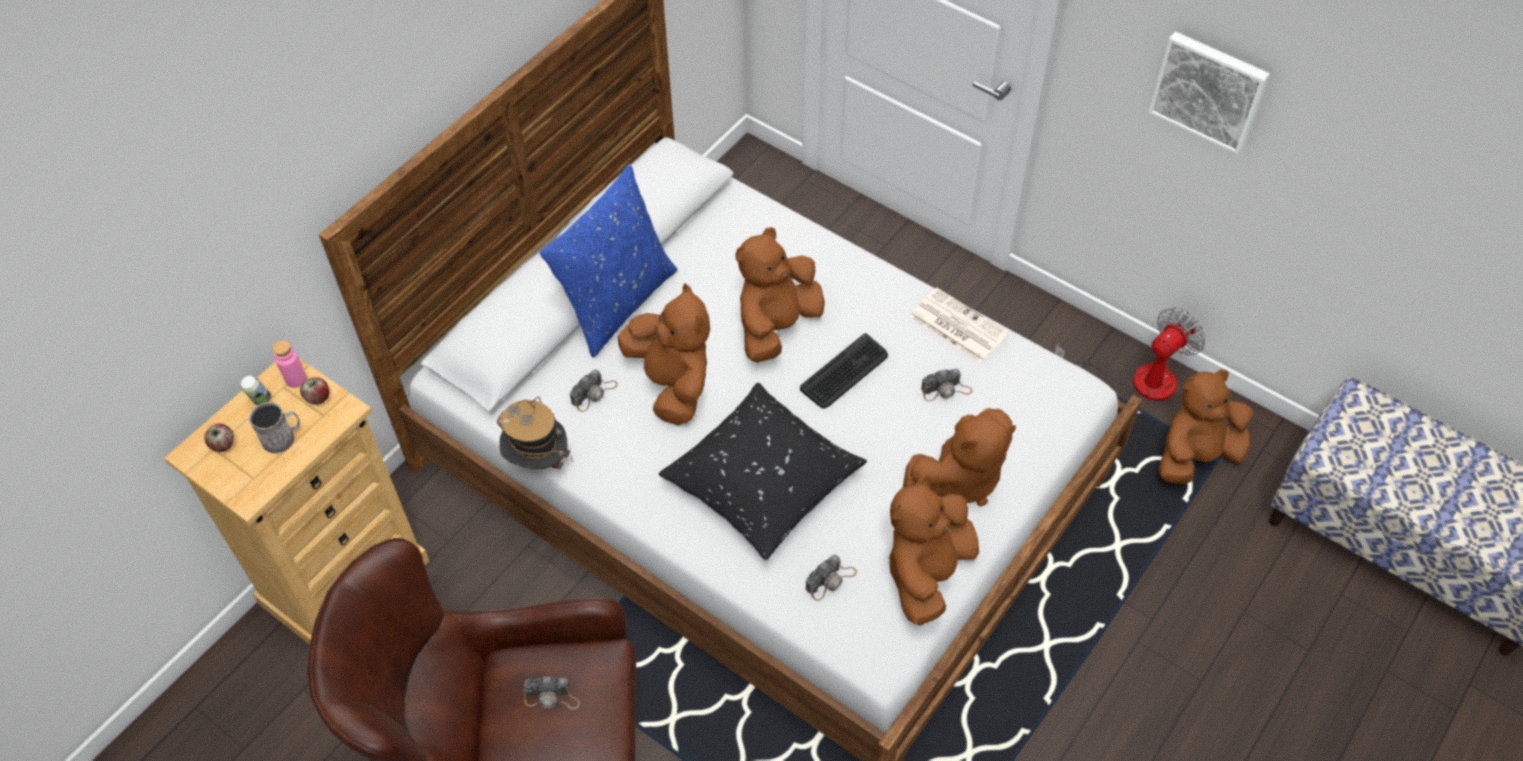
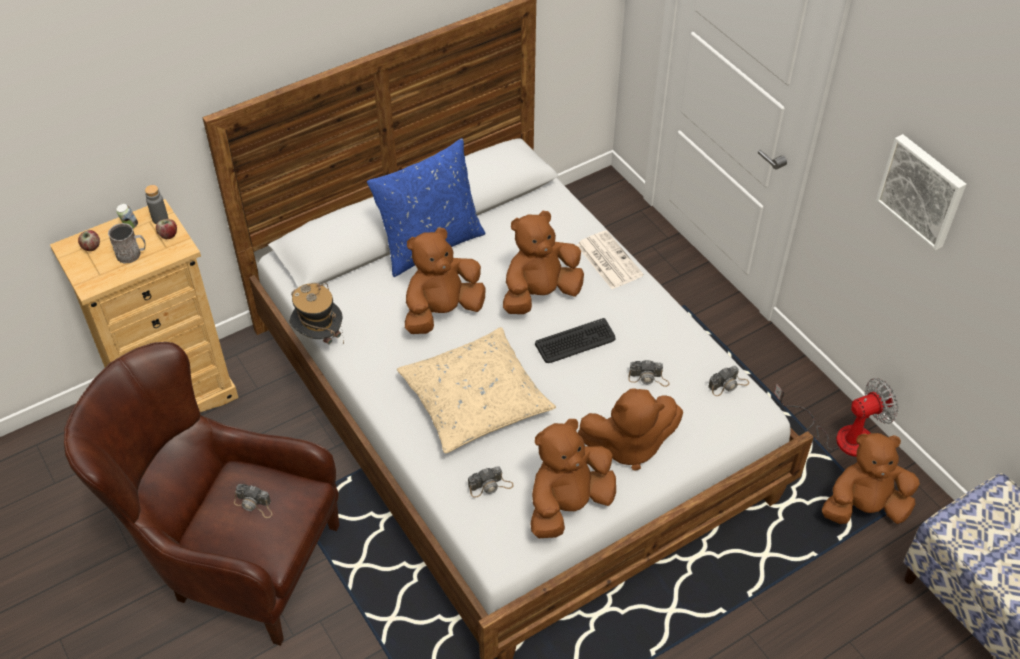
camera: 20 degrees right, 5 degrees down
(296, 379) = (160, 219): pink bottle -> grey bottle
(594, 393) = (382, 302): camera -> camera (728, 385)
(672, 383) = (442, 312): brown plush toy -> brown plush toy turned 120 degrees counterclockwise
(762, 480) = (475, 399): black pillow -> beige pillow
(956, 325) = (680, 334): newspaper -> newspaper (608, 260)

